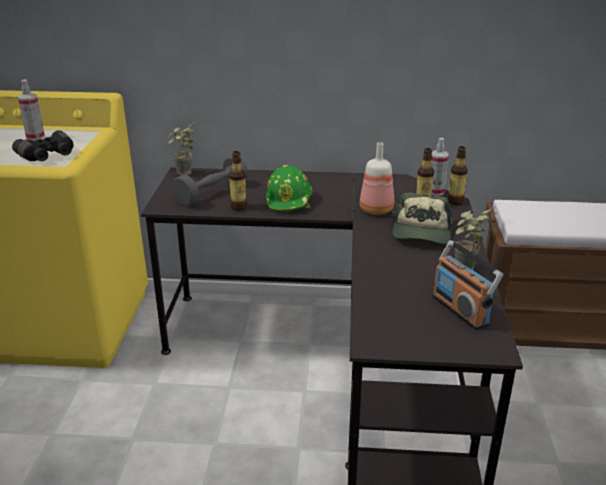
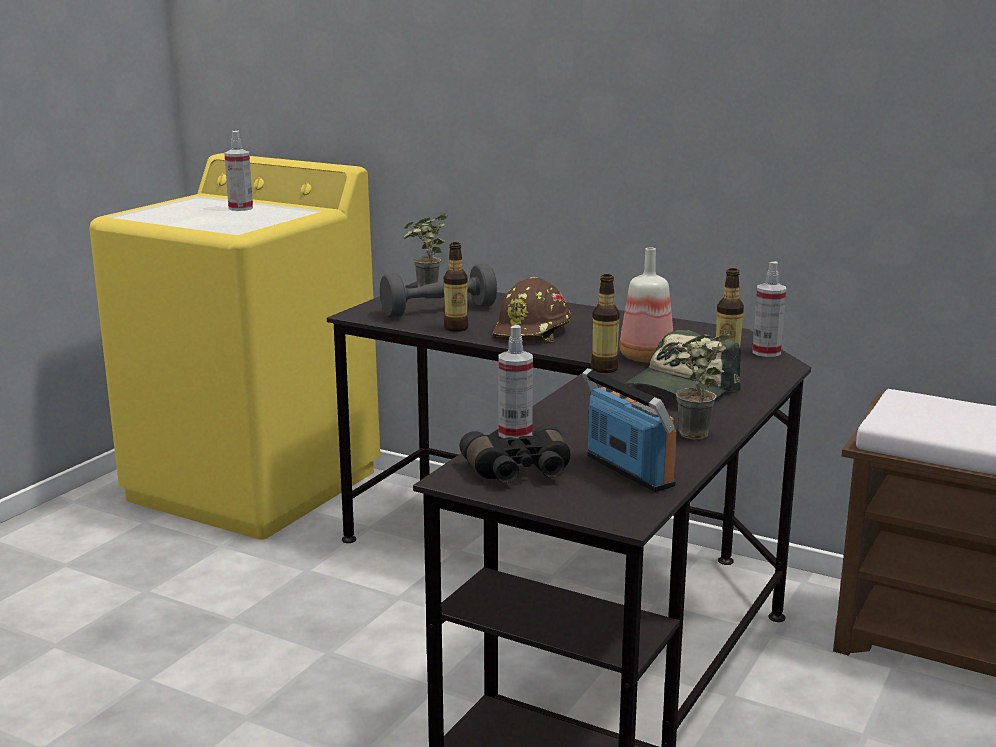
camera: 25 degrees right, 10 degrees down
(48, 156) = (231, 224): black binoculars -> black binoculars (519, 472)
(289, 201) = (533, 332): green hard hat -> brown hard hat
(366, 294) = (515, 433): none -> spray bottle
(455, 202) = (783, 366): bottle -> bottle (604, 369)
(460, 310) = (628, 471): radio -> radio turned 150 degrees clockwise

